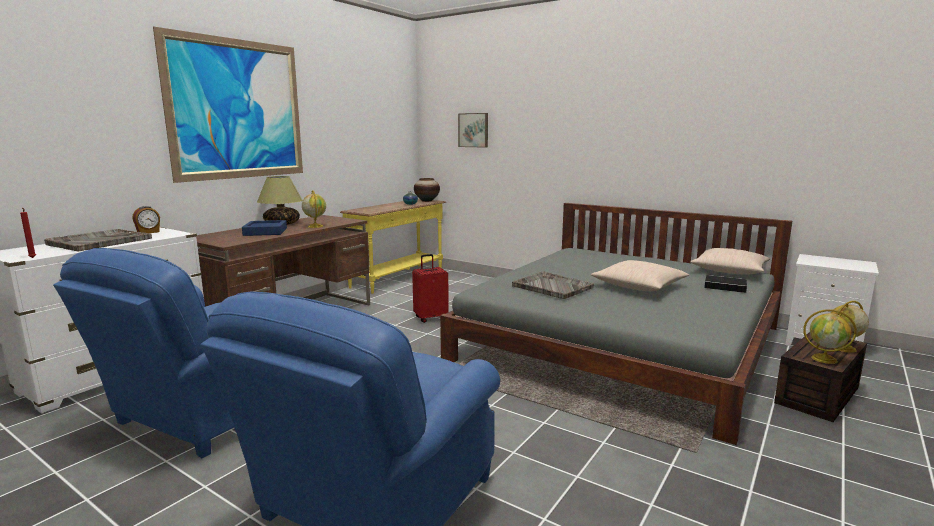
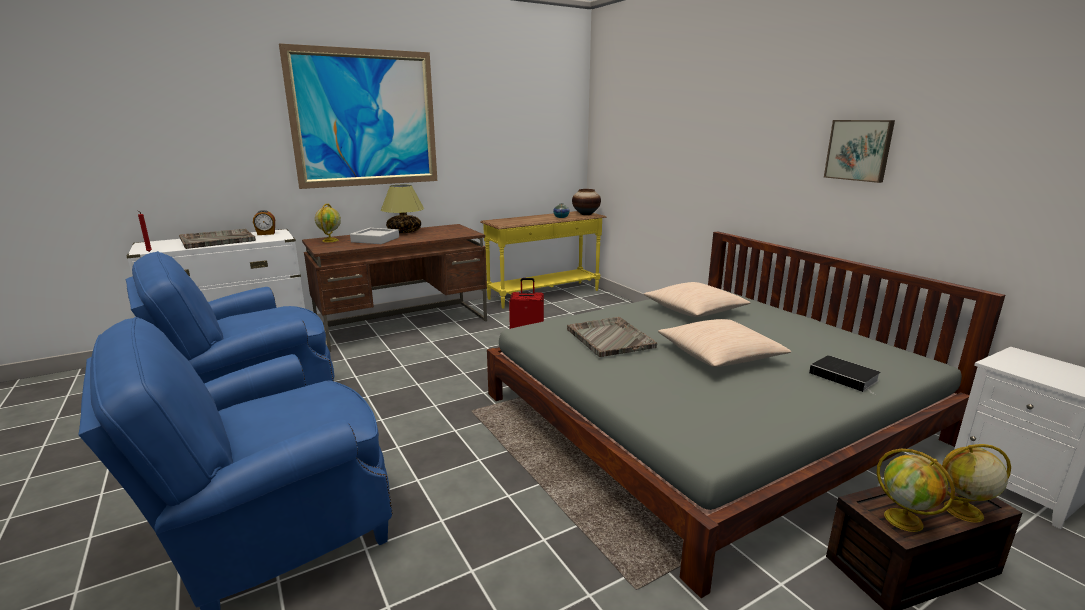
camera: 25 degrees right, 5 degrees up
(265, 232) = (375, 240): blue tray -> grey tray
(315, 226) = (426, 237): globe -> globe (330, 240)
(474, 130) = (636, 137): picture -> picture (859, 150)
(729, 271) = (889, 353): beige pillow -> beige pillow (695, 310)

